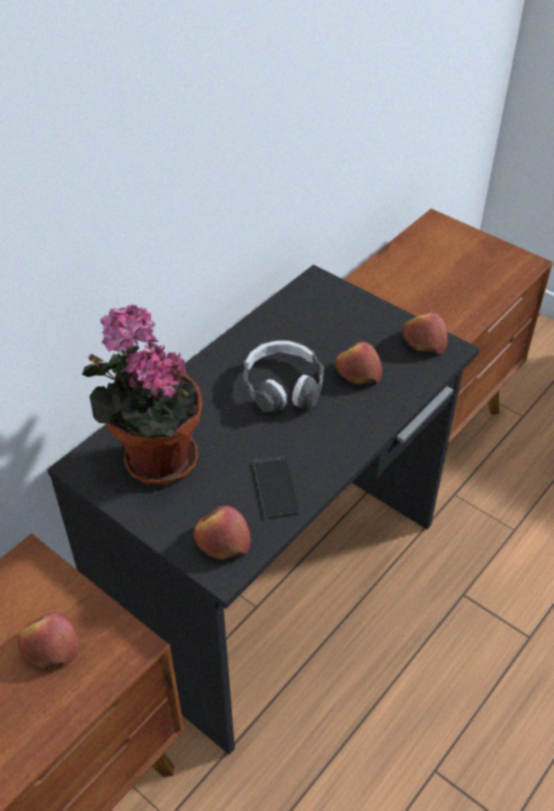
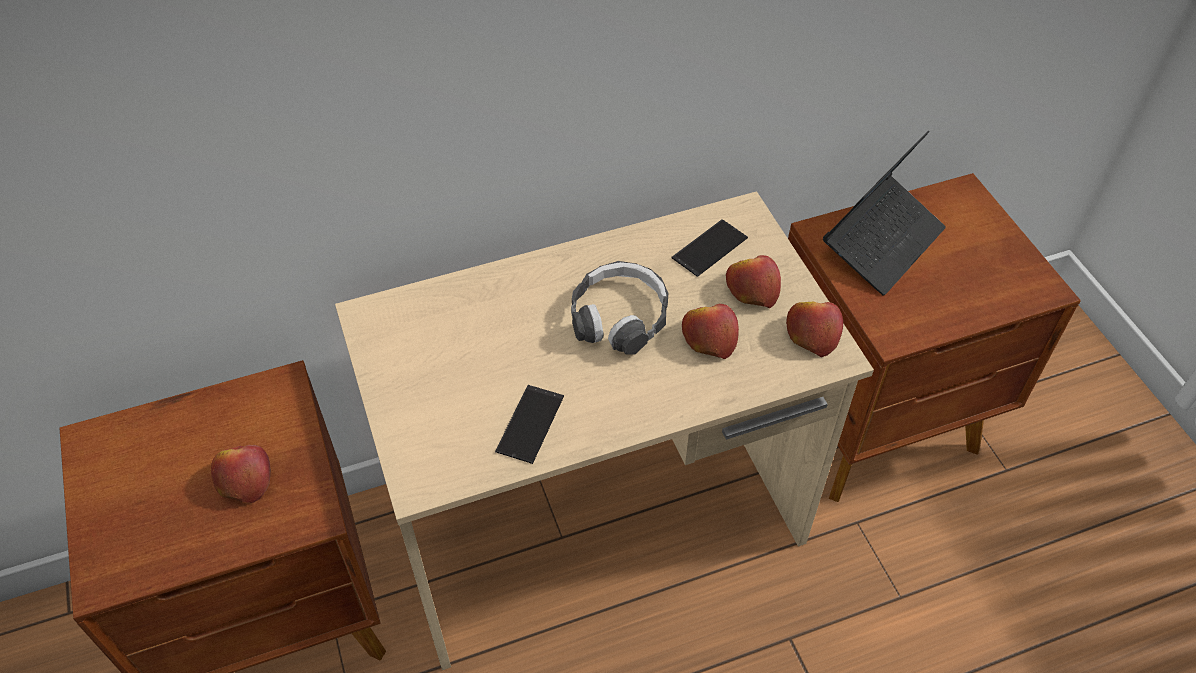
camera: 30 degrees right, 5 degrees up
(154, 458) = (437, 338): potted plant -> none
(222, 541) = (438, 455): apple -> apple (751, 289)
(277, 583) = (599, 523): black desk -> beige desk
(311, 313) = (709, 248): none -> phone
(407, 273) = (882, 243): none -> laptop

